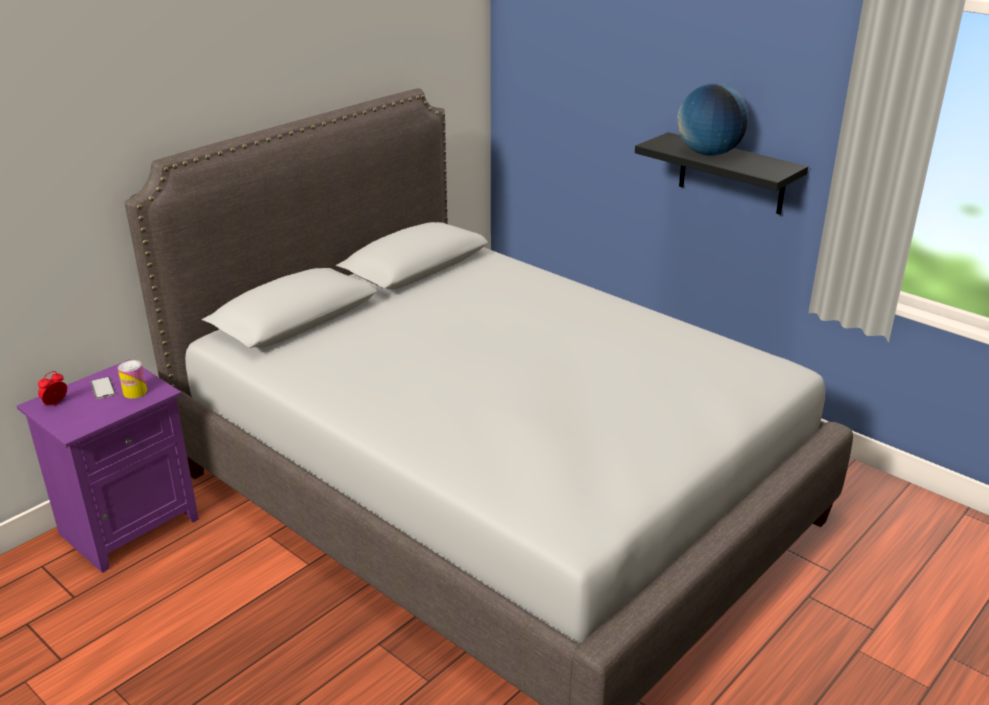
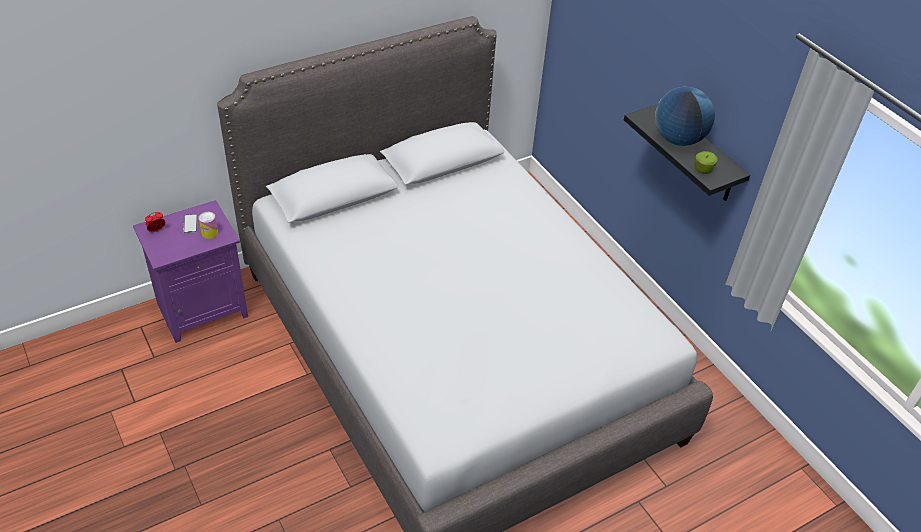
camera: 15 degrees right, 15 degrees up
(756, 169) = (703, 170): none -> apple

